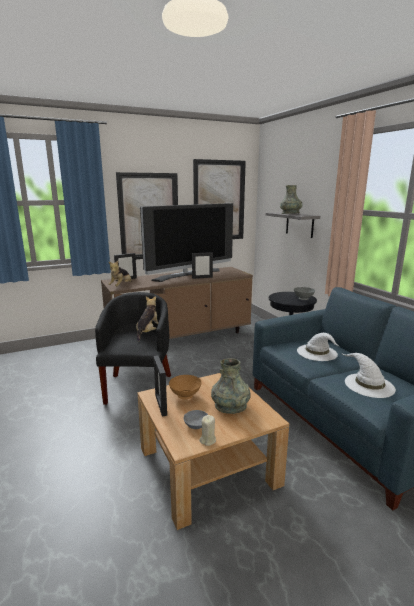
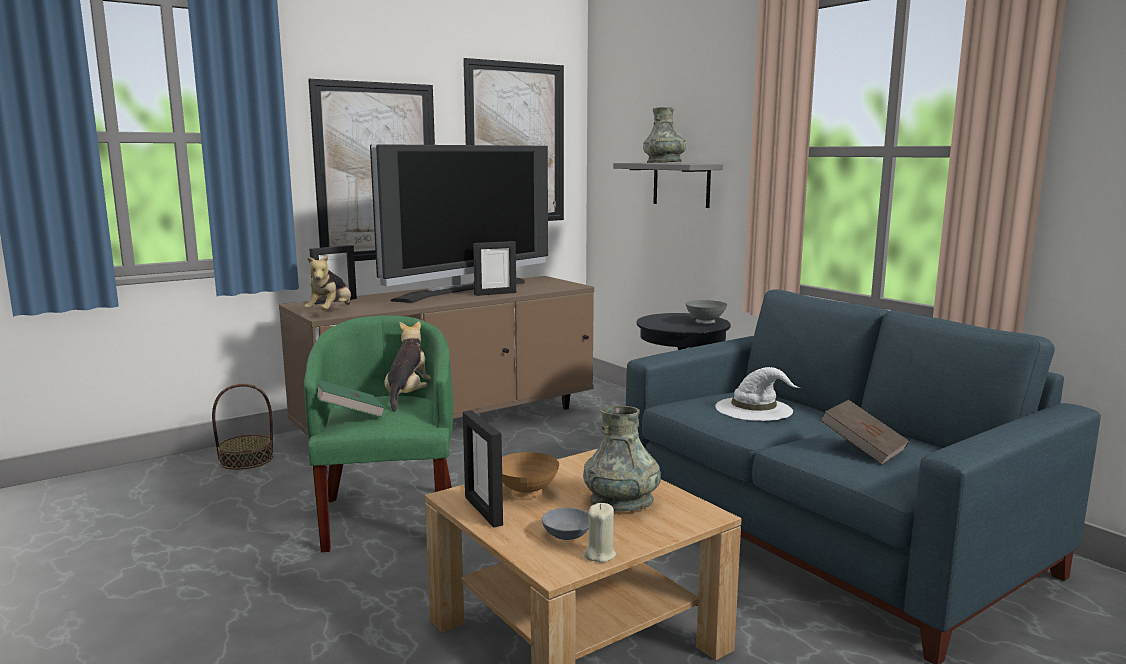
camera: 10 degrees left, 5 degrees down
(85, 350) = (246, 460): none -> basket
(116, 342) = (348, 414): none -> green book
(138, 387) = (388, 516): black armchair -> green armchair
(368, 384) = (863, 449): white hat -> brown book

